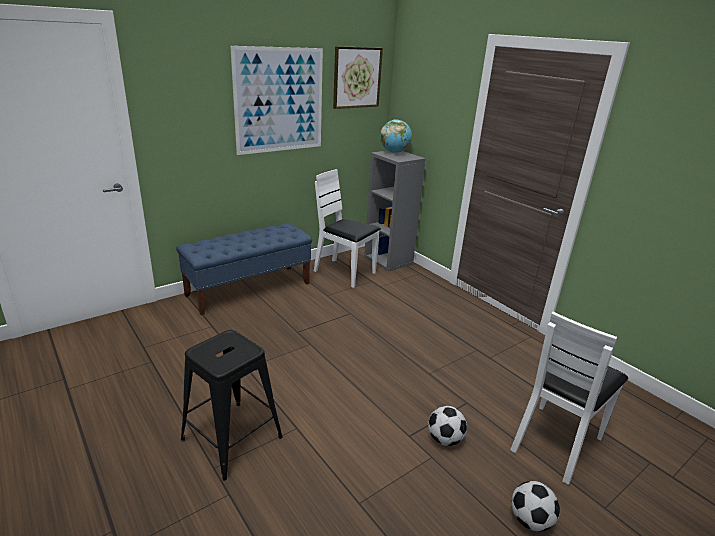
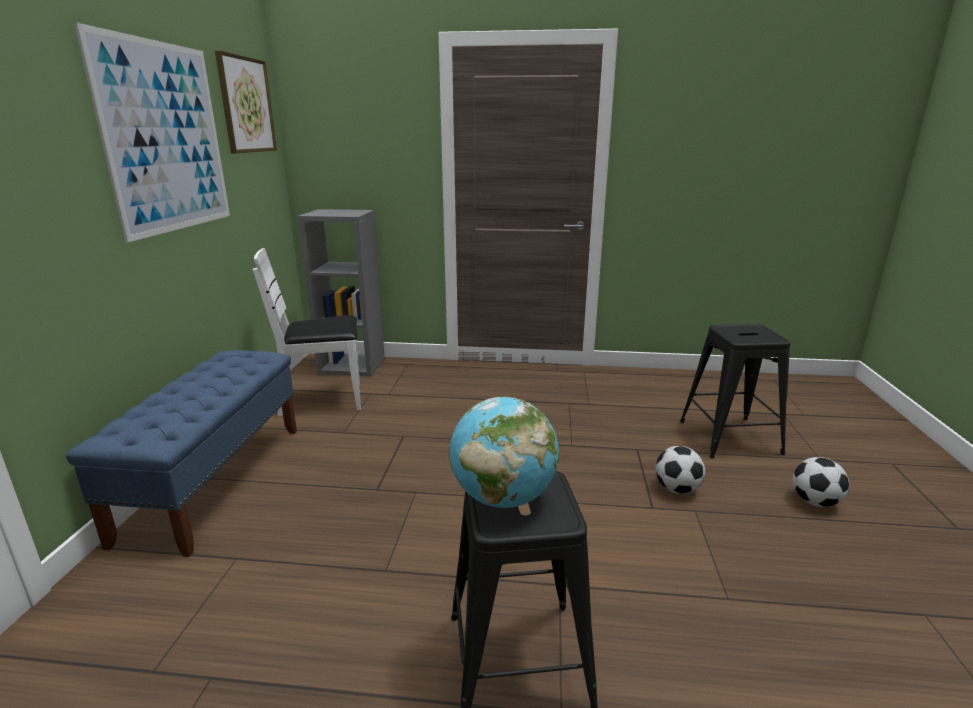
camera: 45 degrees left, 5 degrees down
(394, 152) = (326, 211): globe -> globe (503, 497)
(555, 442) = (729, 437): white chair -> black stool

